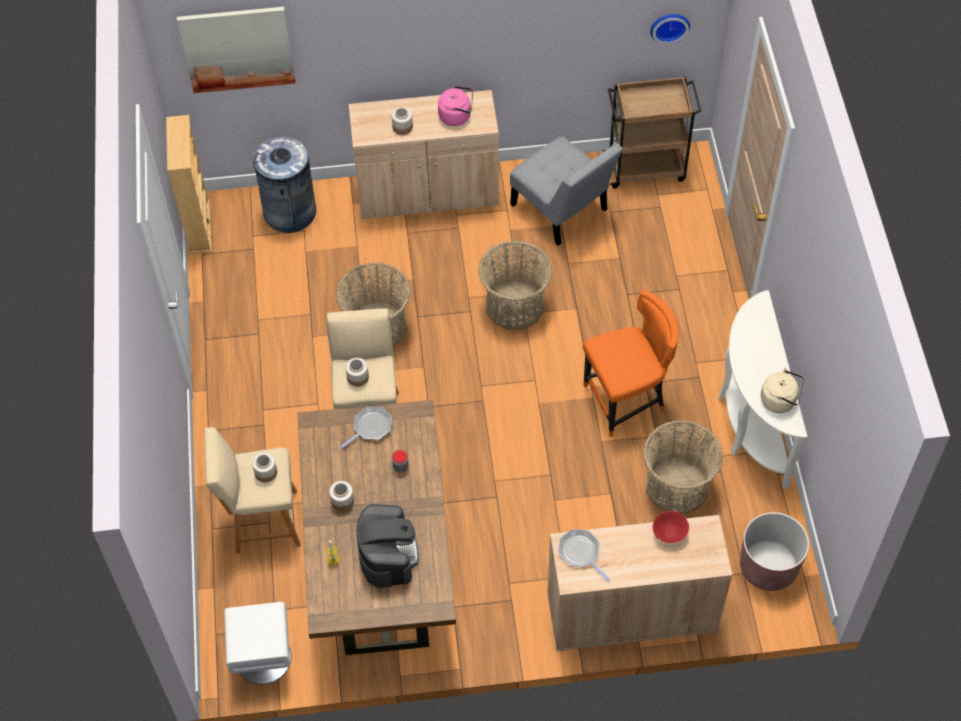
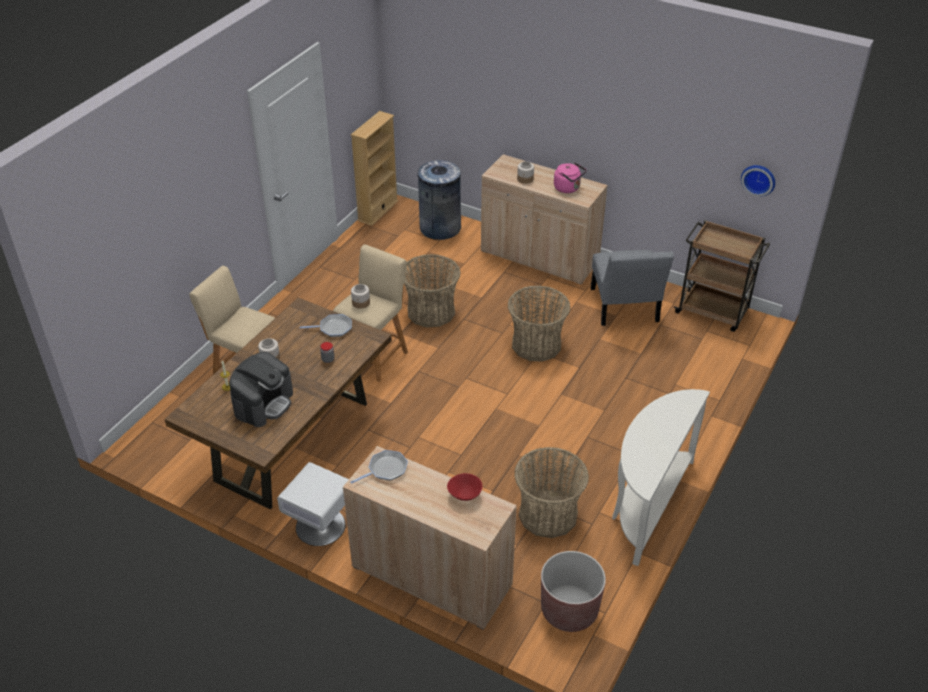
camera: 35 degrees right, 15 degrees down
(237, 48) = (436, 71): picture -> none
(263, 659) = (163, 453): white nightstand -> white nightstand (320, 526)
(266, 472) = (247, 323): jar -> none
(580, 553) = (385, 469): frying pan -> frying pan turned 60 degrees clockwise
(626, 400) = (562, 440): orange chair -> none
(780, 401) = (649, 465): beige kettle -> none

